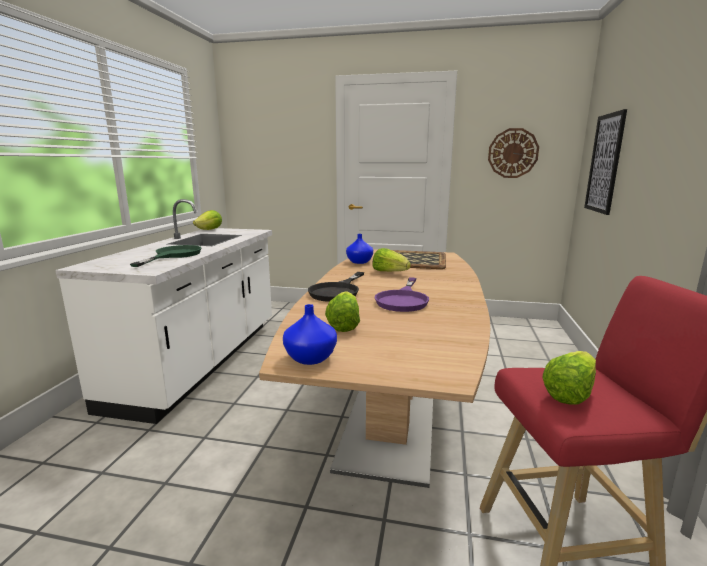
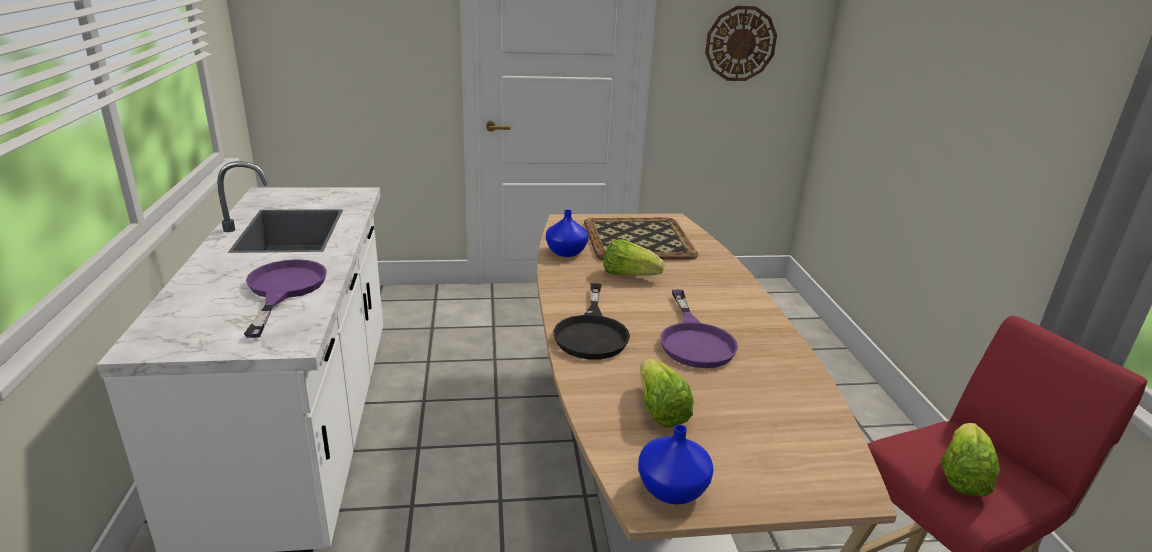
camera: 20 degrees left, 10 degrees up
(173, 255) = (283, 290): green frying pan -> purple frying pan
(210, 230) = (265, 196): lettuce -> none
(605, 163) = (878, 80): picture -> none

